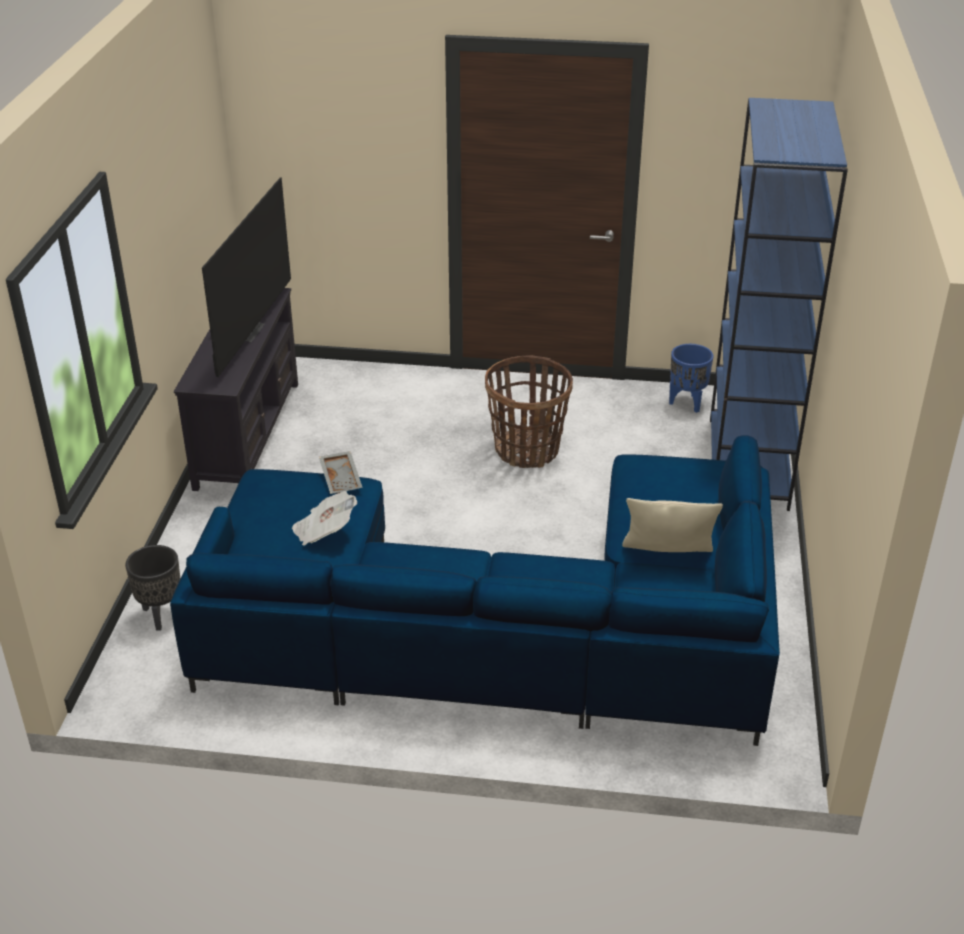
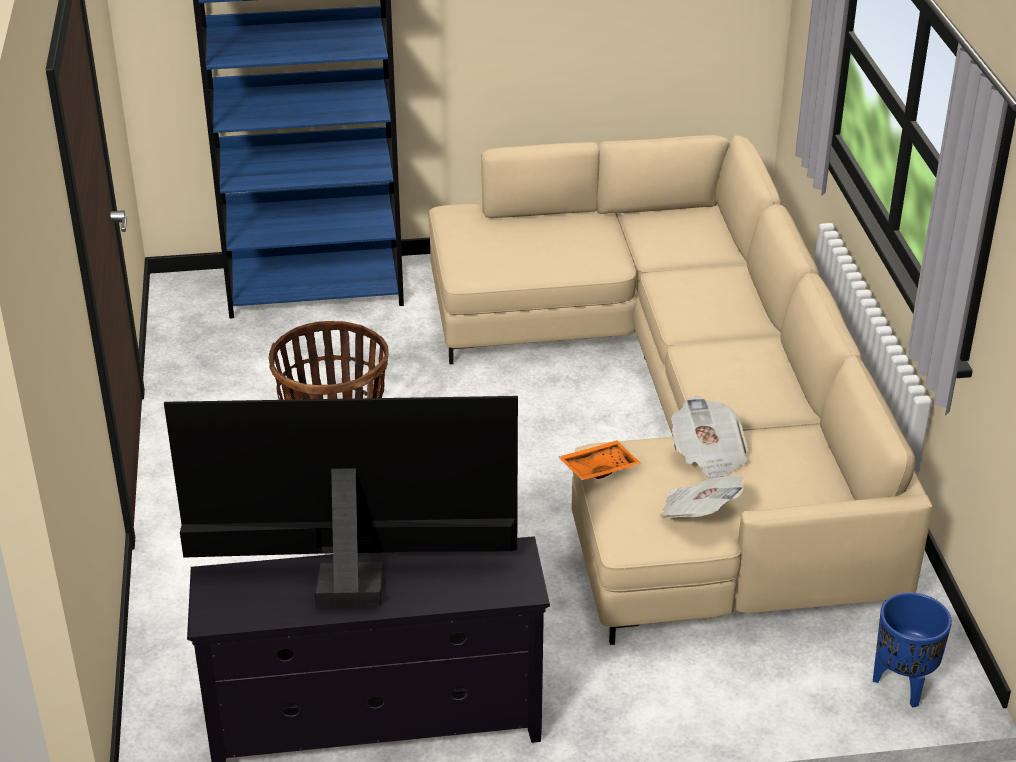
camera: 105 degrees left, 0 degrees up
(161, 615) = (804, 683): black planter -> none
(264, 512) = (699, 513): none -> newspaper
(342, 478) = (598, 468): grey tray -> orange tray
(505, 628) = (674, 410): blue sofa -> beige sofa
(667, 557) = (620, 242): beige pillow -> none
(686, 403) = (194, 337): blue planter -> blue planter (902, 686)

